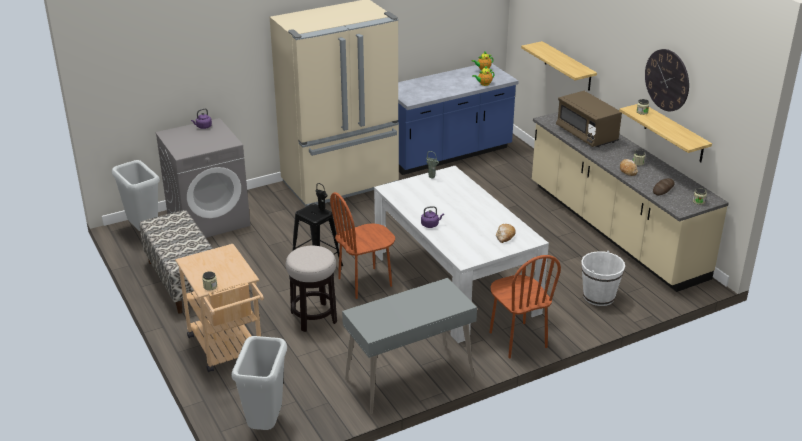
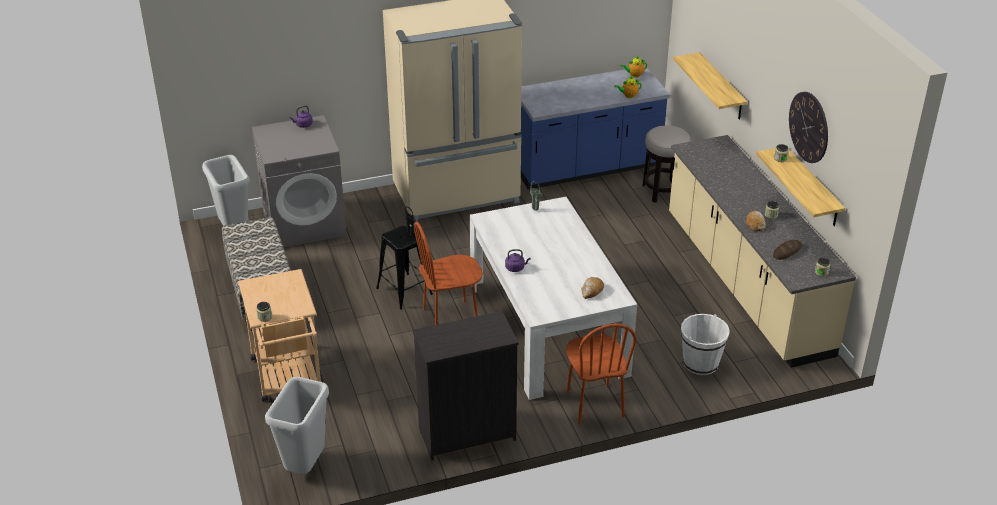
camera: 10 degrees right, 5 degrees up
(314, 317) = (385, 352): stool -> stool (663, 191)
(409, 378) = (466, 434): grey desk -> black dresser
(586, 135) = (725, 173): brown microwave -> none

